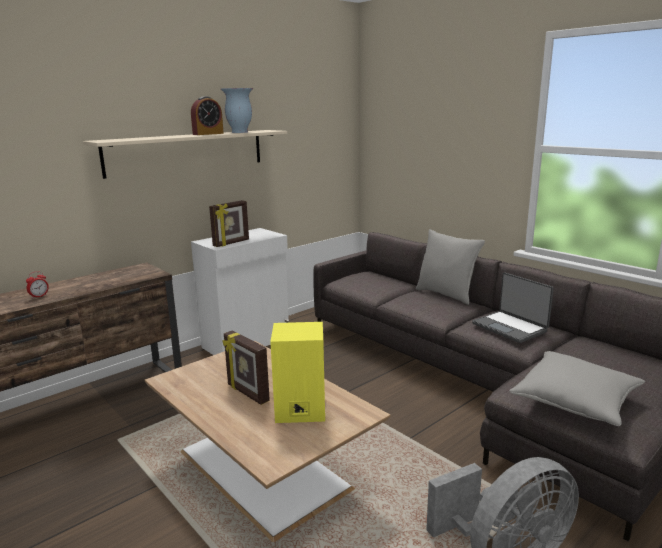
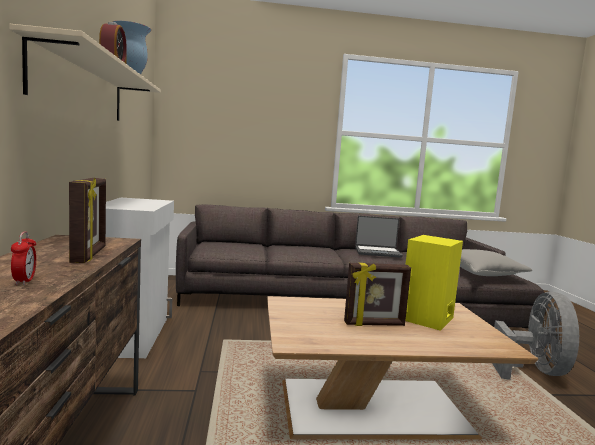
camera: 55 degrees left, 10 degrees down
(231, 243) = (146, 206): picture frame -> picture frame (90, 255)
(446, 294) = (298, 245): grey pillow -> none

